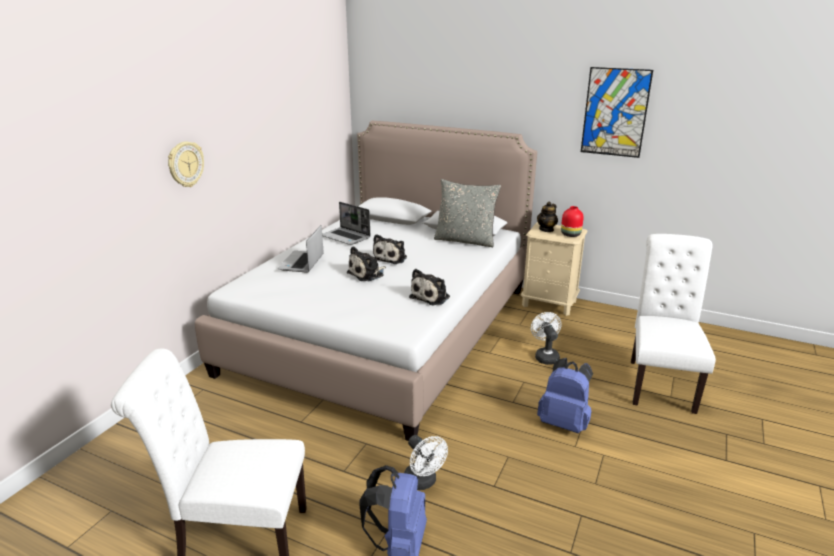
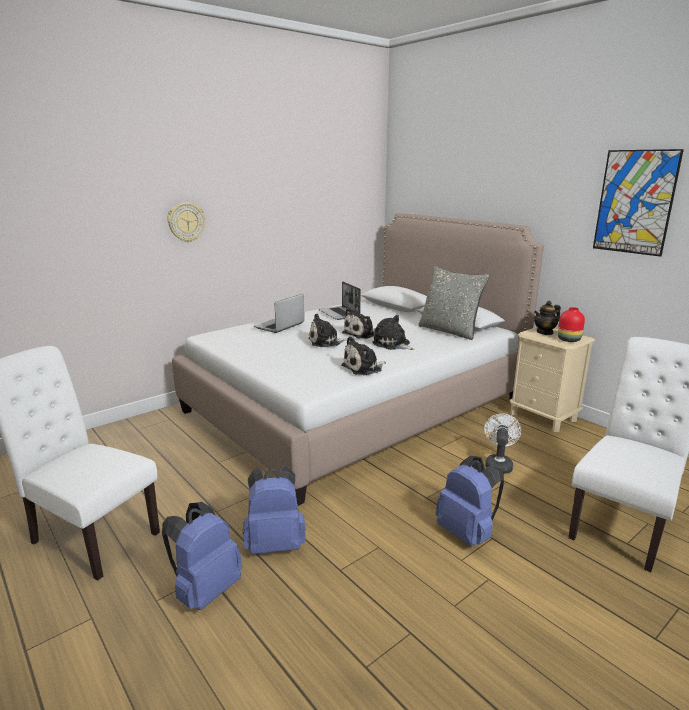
camera: 25 degrees right, 5 degrees down
(423, 482) = (275, 544): white fan -> blue backpack
(431, 265) = (392, 344): none -> plush toy

